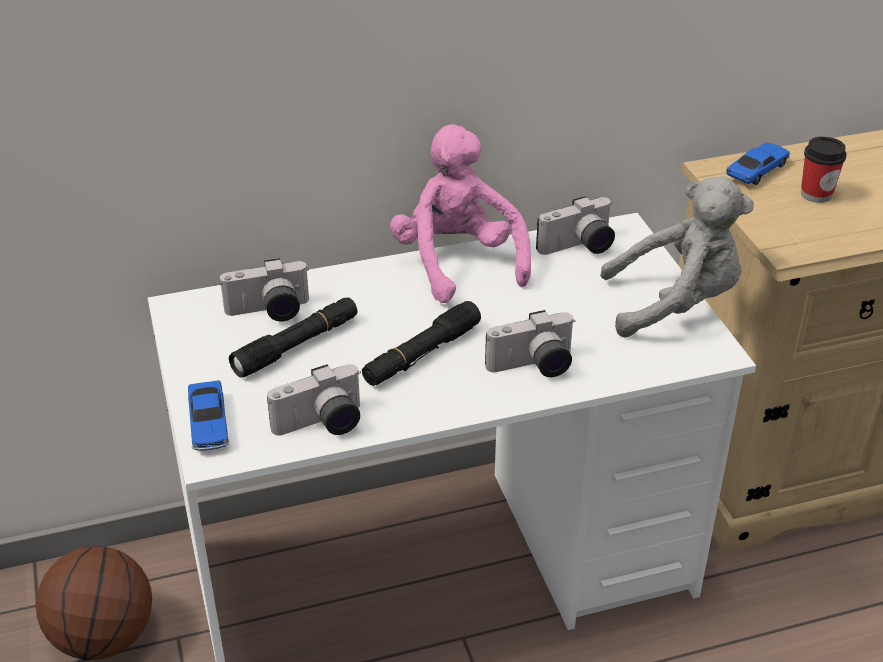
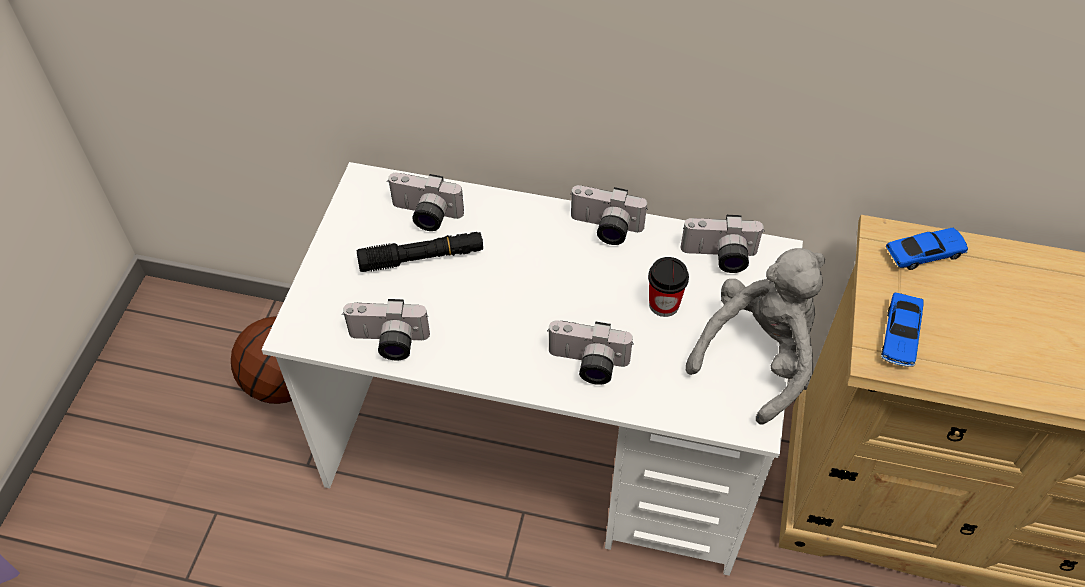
camera: 30 degrees right, 15 degrees up
(209, 424) = (311, 303): toy car -> toy car (899, 335)
(421, 354) = (509, 310): black flashlight -> none
(457, 262) = (605, 229): pink plush toy -> camera
(676, 304) = (758, 356): grey plush toy -> grey plush toy turned 75 degrees counterclockwise
(816, 194) = (961, 306): cup -> cup (664, 304)

